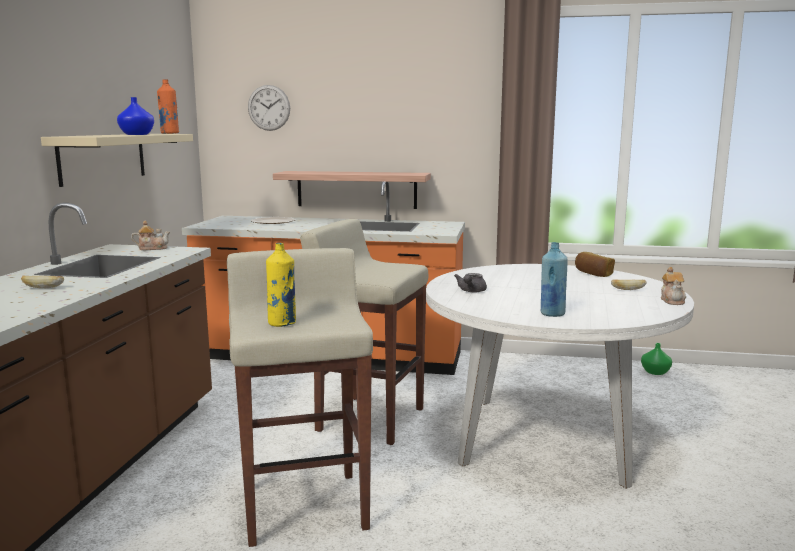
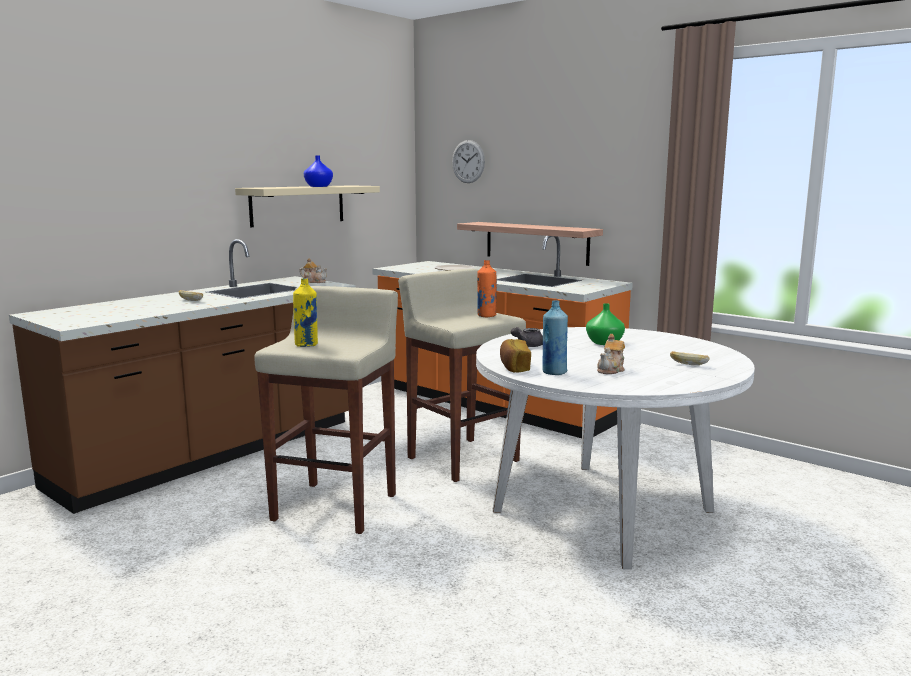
camera: 30 degrees right, 0 degrees up
(169, 133) = (357, 185): orange bottle -> orange bottle (486, 316)
(593, 274) = (691, 346): bread -> bread (514, 367)
(655, 372) = (823, 481): green vase -> green vase (603, 343)
(672, 300) = (711, 380): teapot -> teapot (611, 370)

